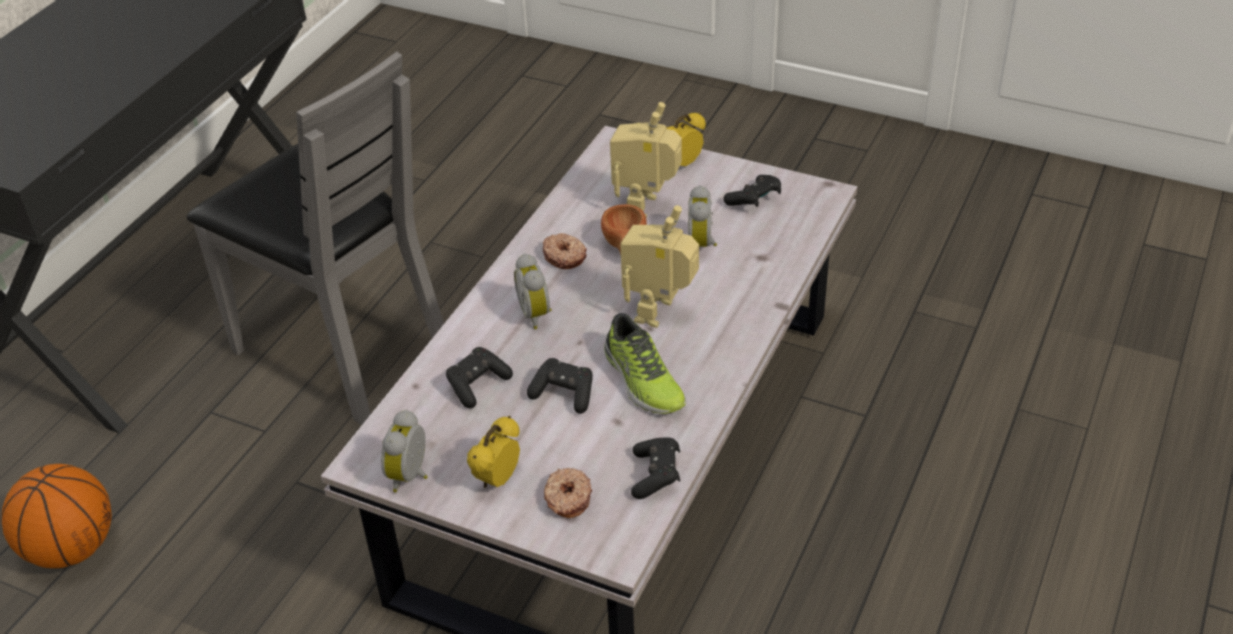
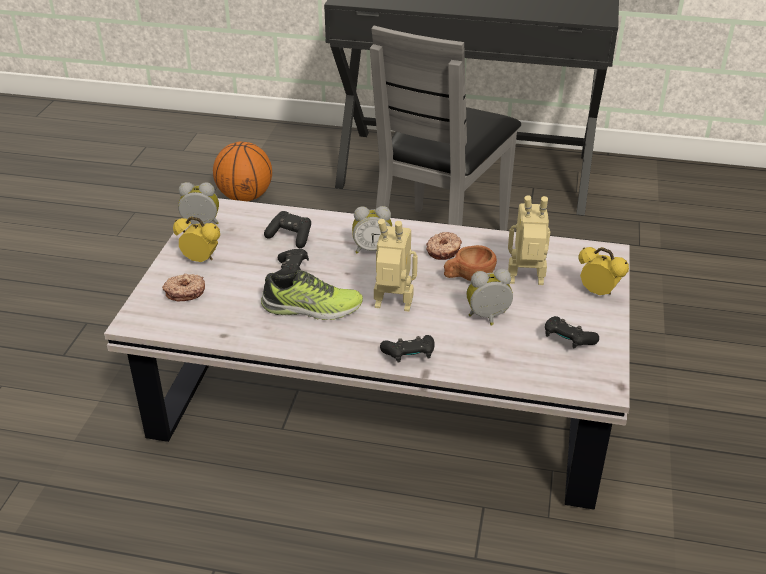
camera: 75 degrees right, 5 degrees down
(537, 314) = (372, 249): alarm clock -> alarm clock turned 150 degrees counterclockwise
(642, 380) = (311, 308): shoe -> shoe turned 135 degrees counterclockwise
(656, 475) = (211, 329): black game controller -> black game controller (409, 356)

